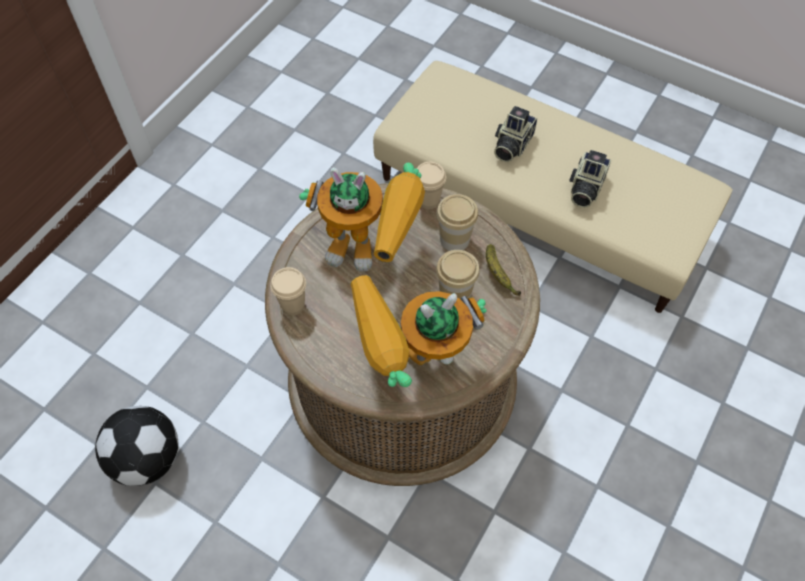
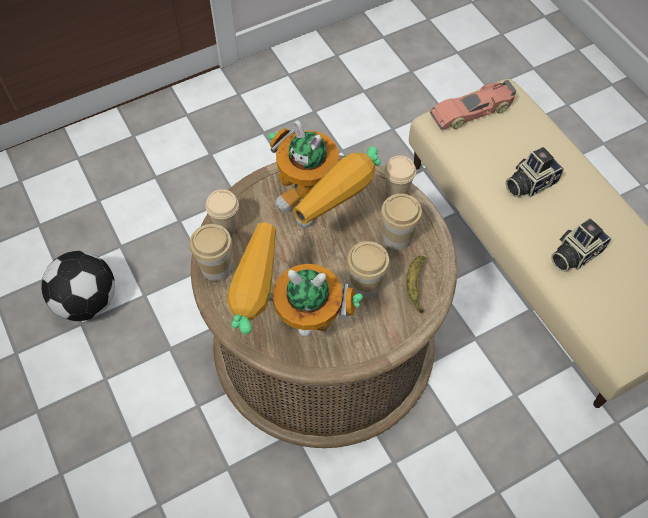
camera: 30 degrees right, 0 degrees up
(309, 347) = (216, 267): none -> cup
(423, 103) = (472, 111): none -> toy car

